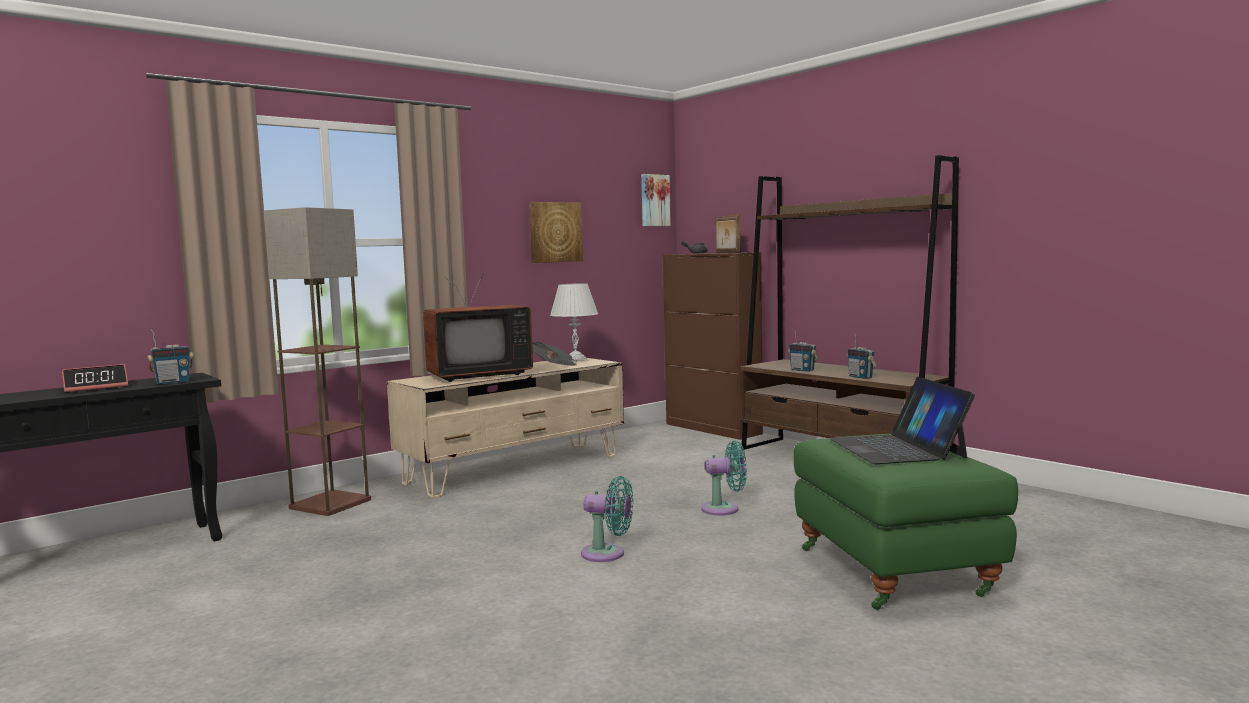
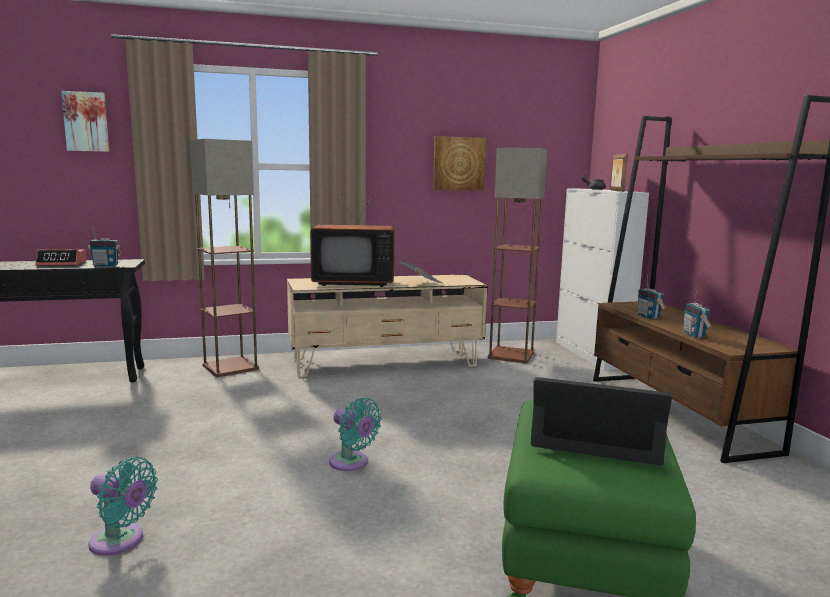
camera: 25 degrees right, 5 degrees up
(575, 361) = (454, 278): white table lamp -> none
(638, 441) = (512, 355): none -> floor lamp
(654, 200) = (567, 137): picture -> picture (86, 122)
(713, 429) = (591, 354): brown cabinet -> white cabinet
(724, 509) = (502, 441): turquoise fan -> turquoise fan (120, 542)
(897, 448) = (596, 434): laptop -> laptop turned 90 degrees clockwise

